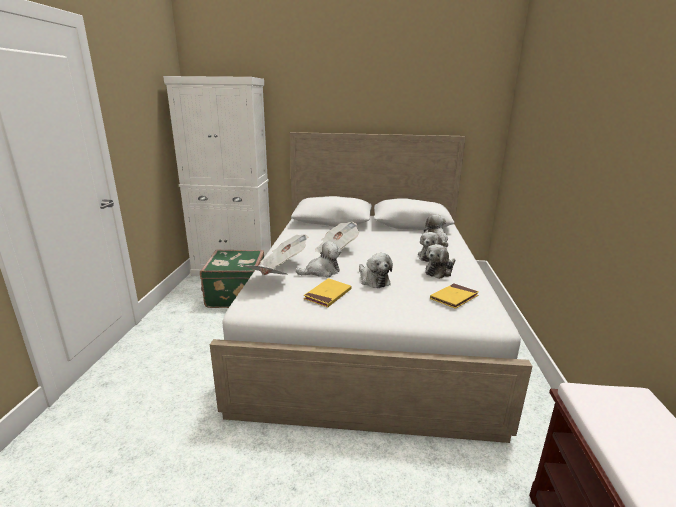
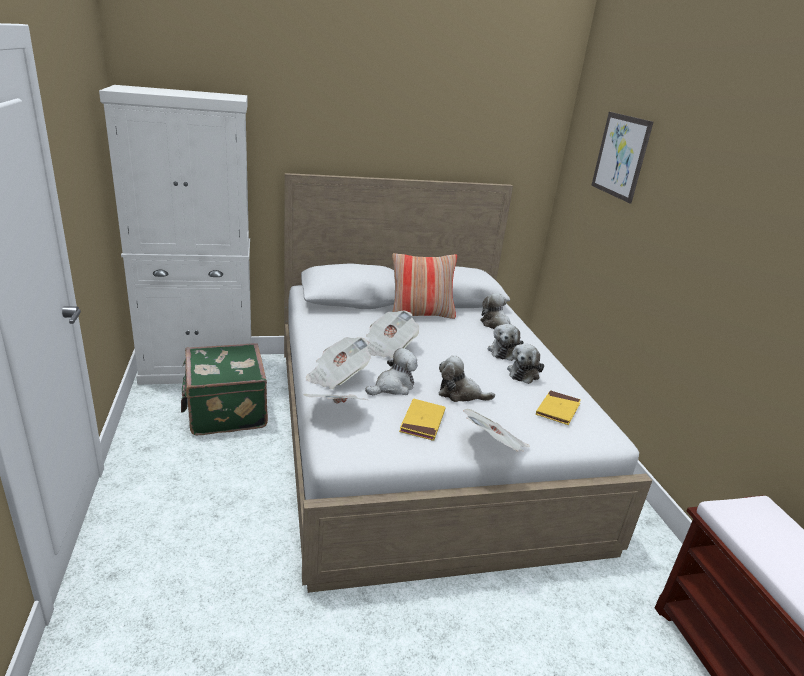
camera: 20 degrees left, 5 degrees up
(373, 280) = (460, 394): plush toy -> plush toy turned 150 degrees clockwise
(376, 316) = (494, 446): none -> newspaper
(378, 231) = (421, 314): none -> pillow
(544, 95) = (620, 156): none -> picture

